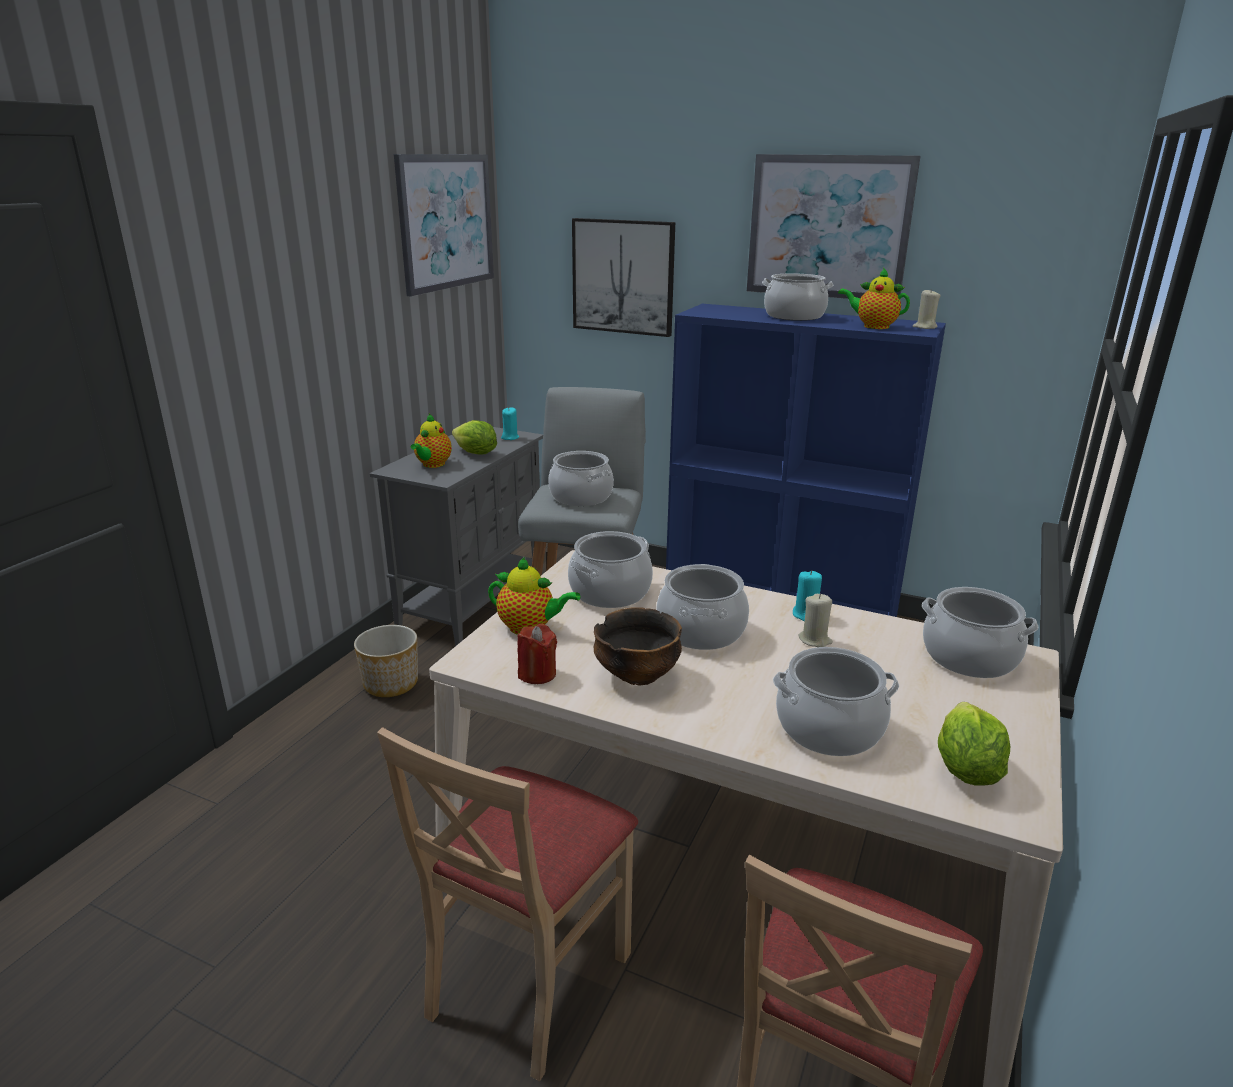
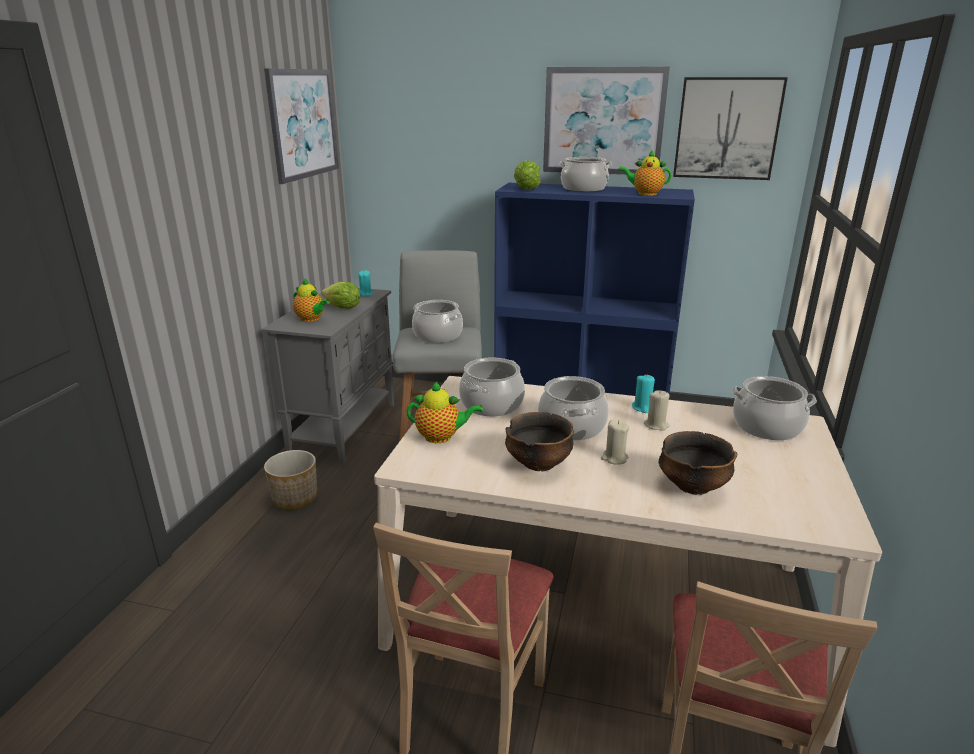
camera: 10 degrees left, 0 degrees up
(432, 465) = (311, 319): teapot -> teapot turned 60 degrees counterclockwise
(537, 674) = (461, 471): red candle -> none
(623, 277) = (444, 164): picture -> picture (727, 128)
(829, 728) = (692, 486): cooking pot -> bowl
(924, 327) = (681, 193): beige candle -> beige candle (614, 458)
(965, 769) = (796, 504): lettuce -> lettuce (526, 189)

